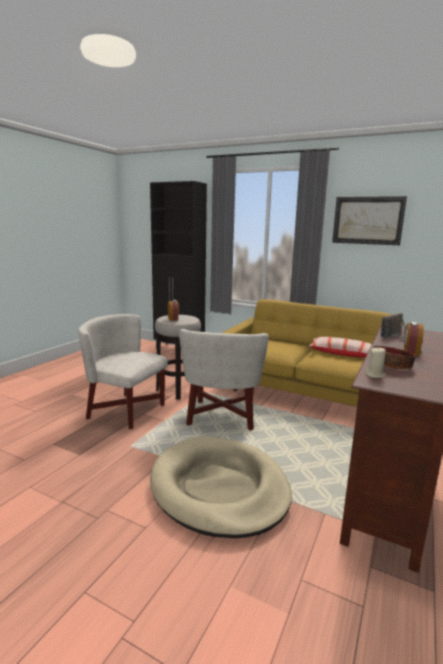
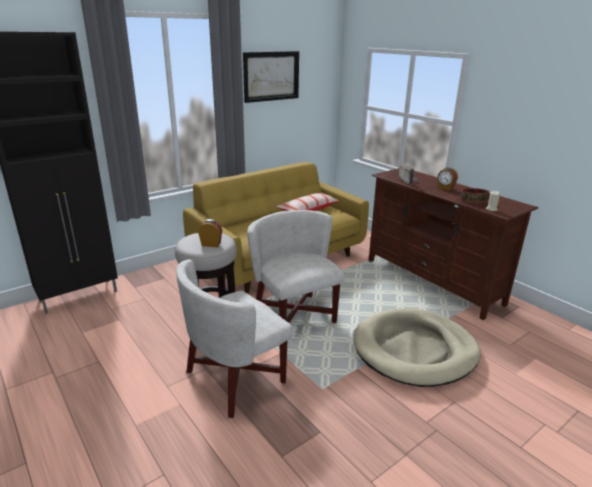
camera: 65 degrees left, 10 degrees up
(222, 415) = (295, 315): white armchair -> white armchair turned 150 degrees counterclockwise

